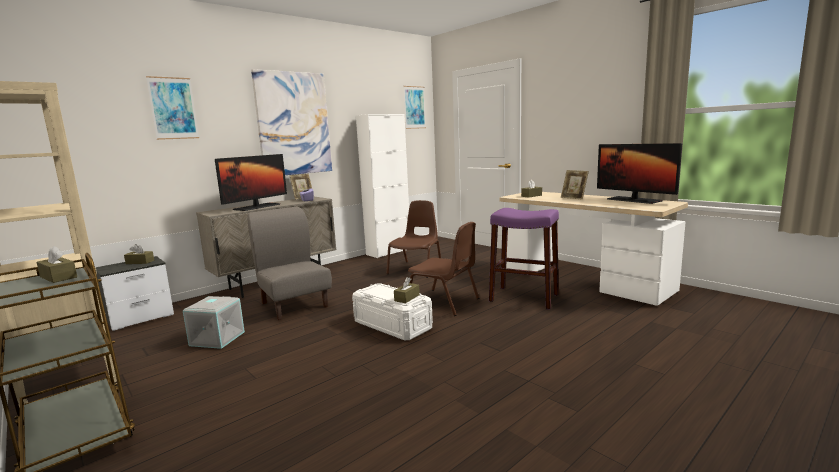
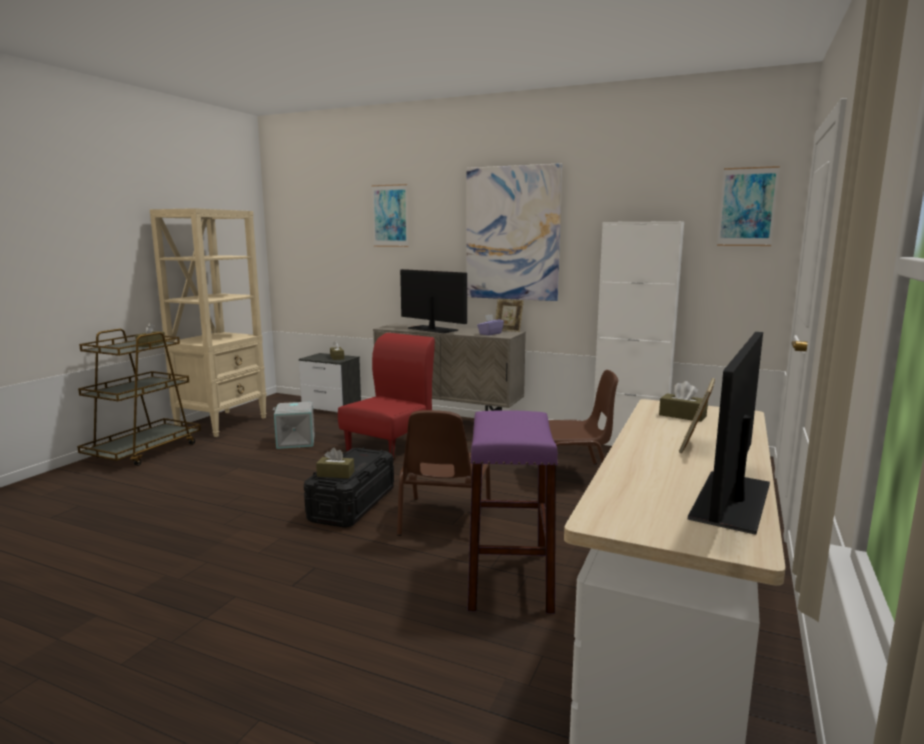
camera: 65 degrees right, 0 degrees up
(257, 207) = (432, 329): monitor -> monitor turned 150 degrees counterclockwise
(294, 304) = (390, 446): grey chair -> red chair
(392, 325) = (352, 504): white storage box -> black storage box

